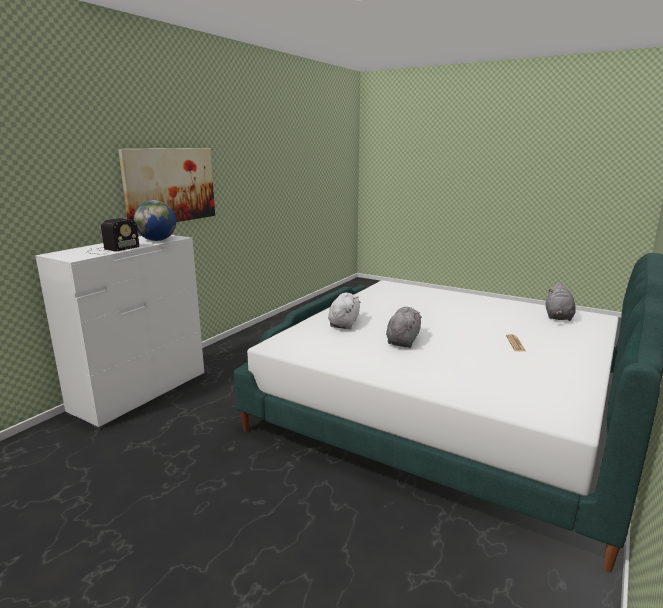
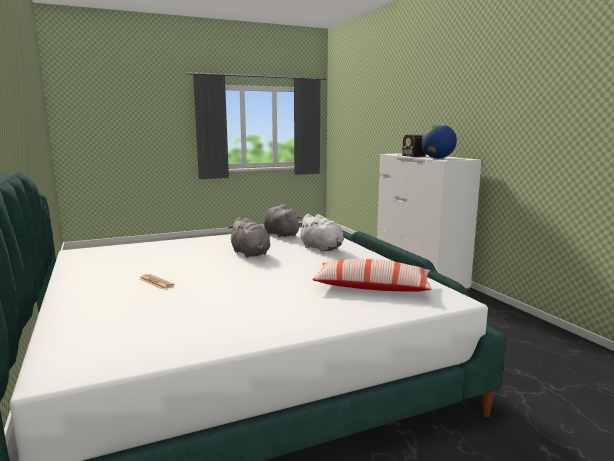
camera: 125 degrees right, 5 degrees down
(170, 185) = (508, 116): picture -> none
(401, 297) = (372, 288): none -> pillow
(558, 317) = (132, 341): grey plush toy -> grey plush toy (280, 234)

